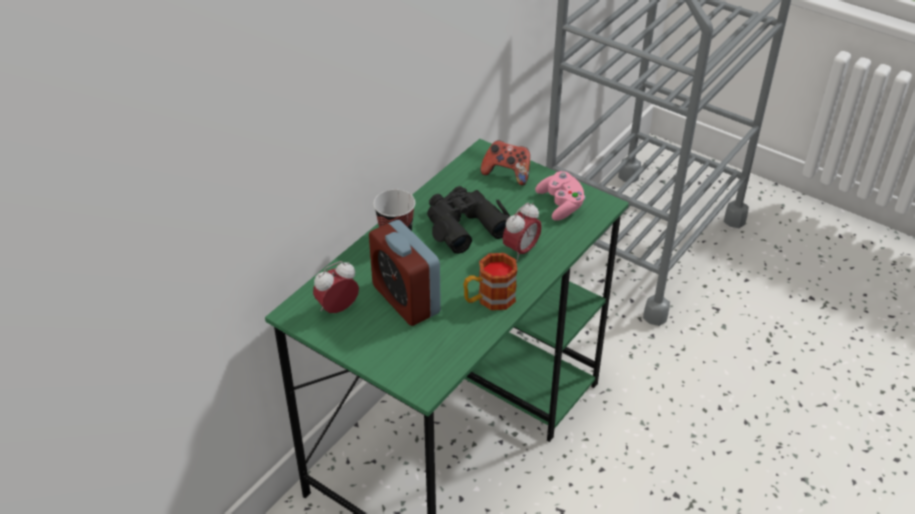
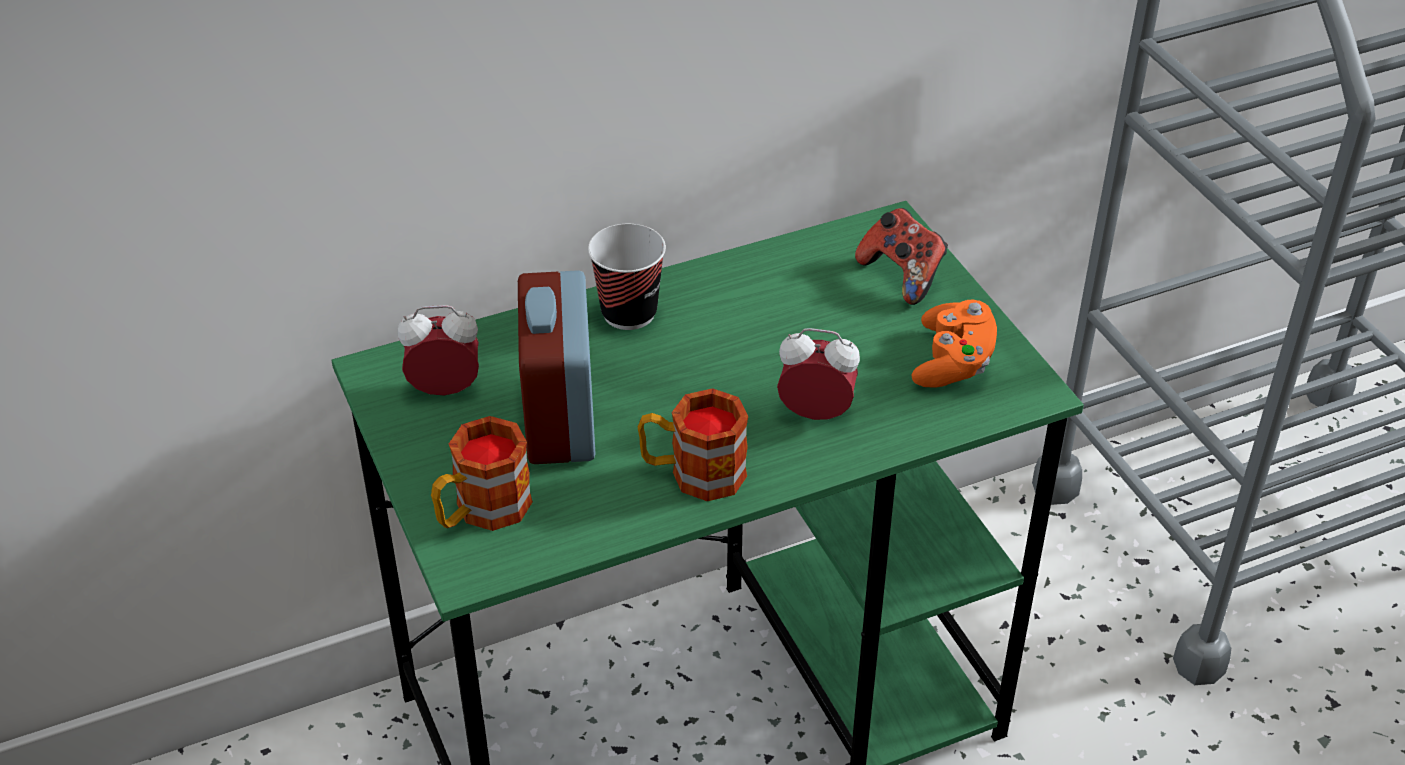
camera: 30 degrees right, 0 degrees up
(406, 358) = (481, 512): none -> mug
(464, 225) = (756, 334): black binoculars -> none
(521, 251) = (816, 414): alarm clock -> alarm clock turned 150 degrees counterclockwise
(561, 204) = (953, 362): pink game controller -> orange game controller

